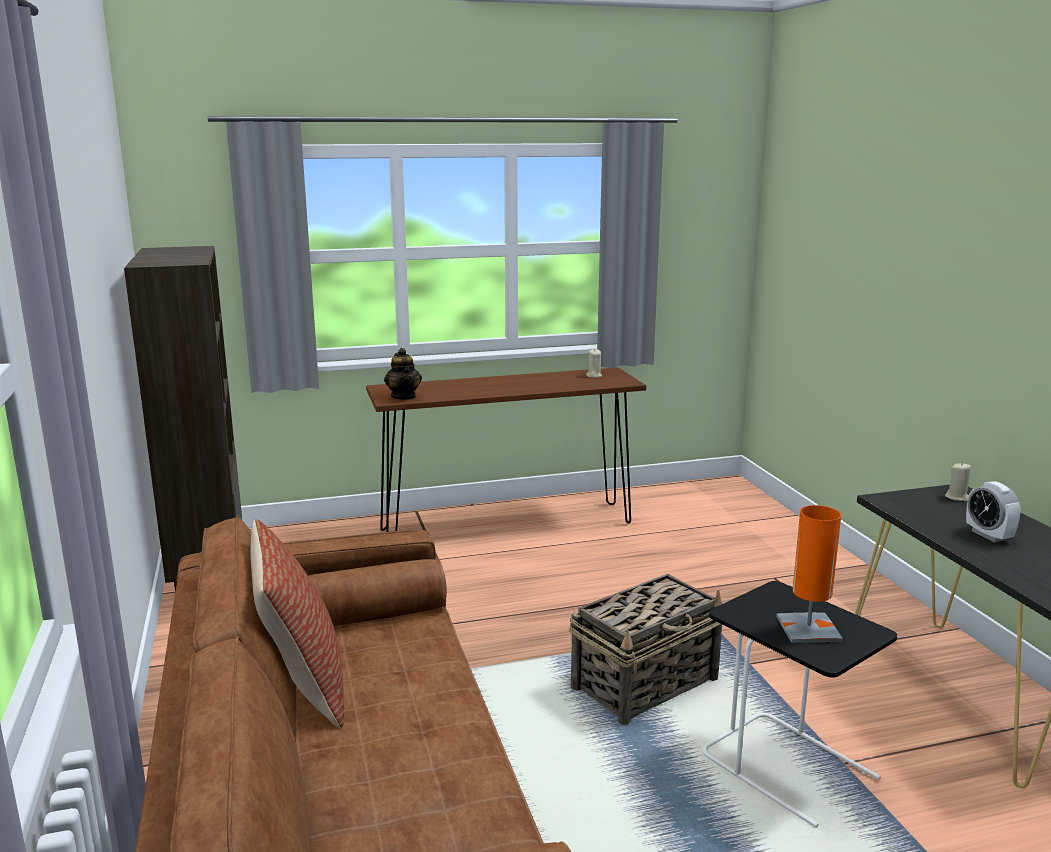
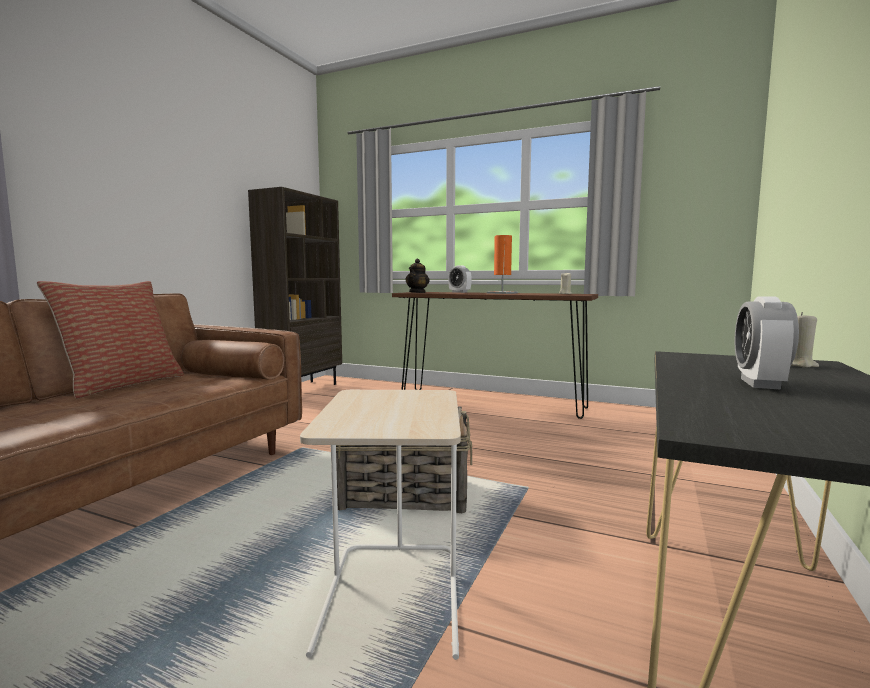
camera: 40 degrees right, 10 degrees down
(446, 383) = (459, 292): none -> alarm clock
(789, 766) = (394, 597): black side table -> beige side table
(808, 629) = (381, 413): orange table lamp -> orange table lamp (502, 293)

